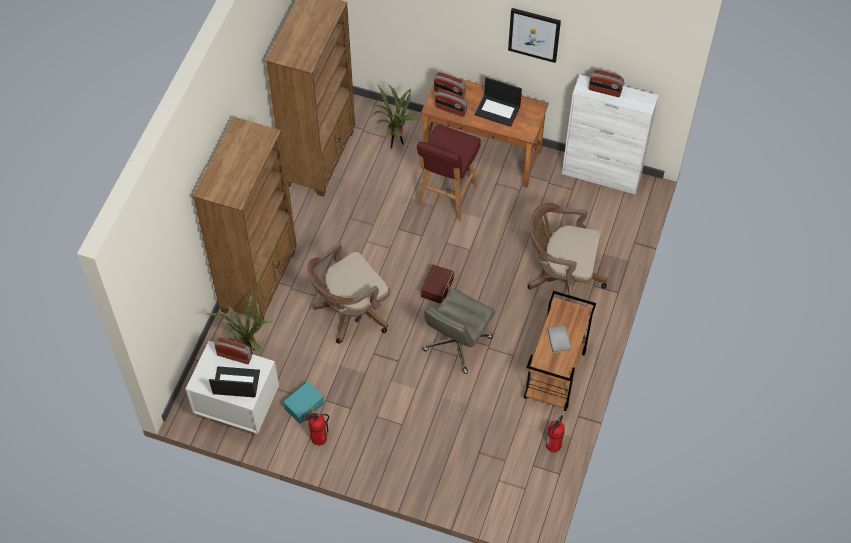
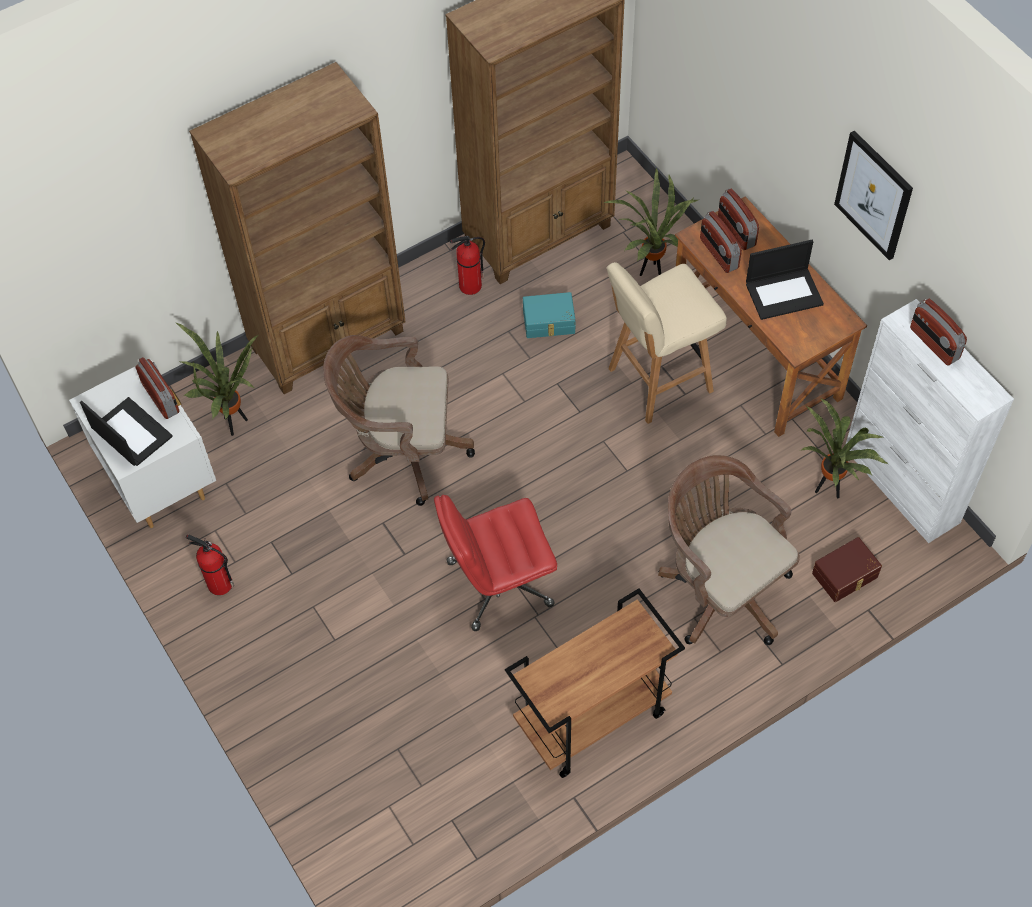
camera: 40 degrees right, 0 degrees up
(305, 406) = (240, 532): turquoise storage box -> turquoise storage box (549, 323)
(438, 288) = (540, 493): brown storage box -> brown storage box (846, 576)
(446, 196) = (657, 381): red stool -> beige stool
(457, 344) = (498, 584): grey office chair -> red office chair
(498, 110) = (784, 293): laptop -> laptop turned 75 degrees counterclockwise
(553, 445) = (503, 813): fire extinguisher -> fire extinguisher (469, 286)
(560, 339) = (591, 664): grey book -> none
(571, 198) = (828, 491): none -> potted plant

